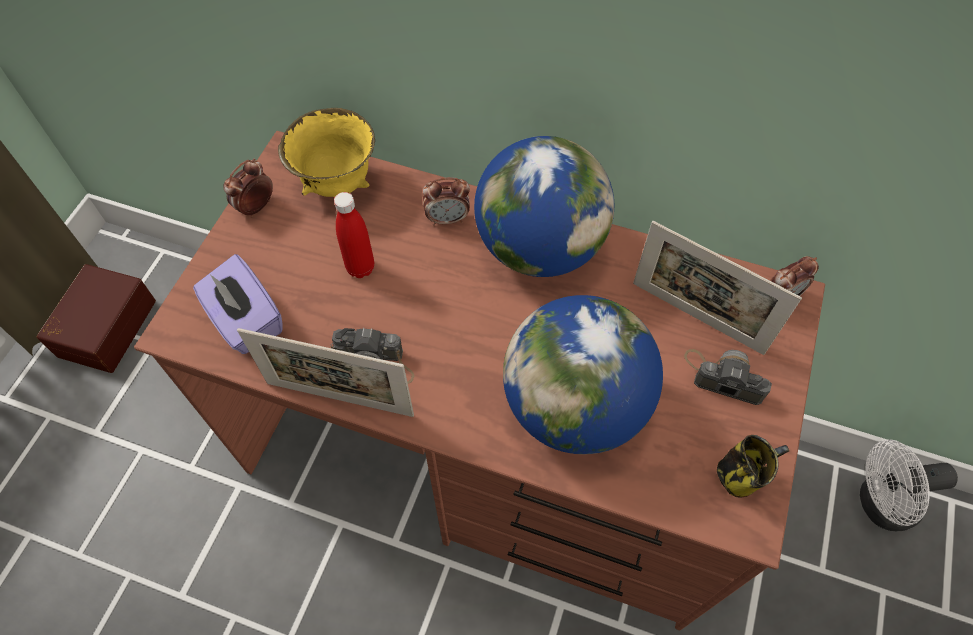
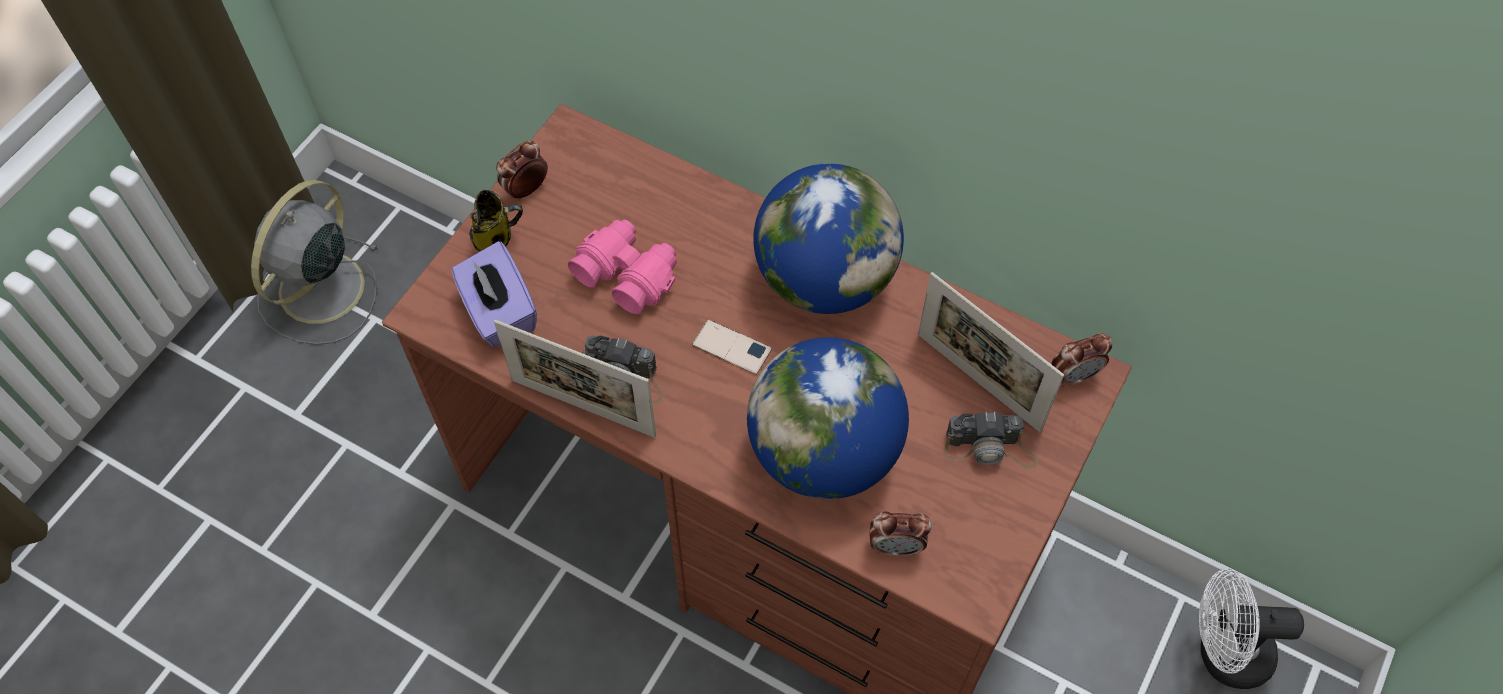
camera: 10 degrees right, 0 degrees up
(104, 327) = (319, 291): brown storage box -> grey fan
(337, 184) = (617, 175): yellow bowl -> none
(360, 268) = (627, 273): red bottle -> pink binoculars
(447, 219) = (731, 233): alarm clock -> alarm clock (896, 546)
(468, 320) = (731, 347): none -> phone
(723, 377) = (990, 448): camera -> camera turned 150 degrees clockwise
(741, 475) = (981, 550): mug -> mug (495, 238)

